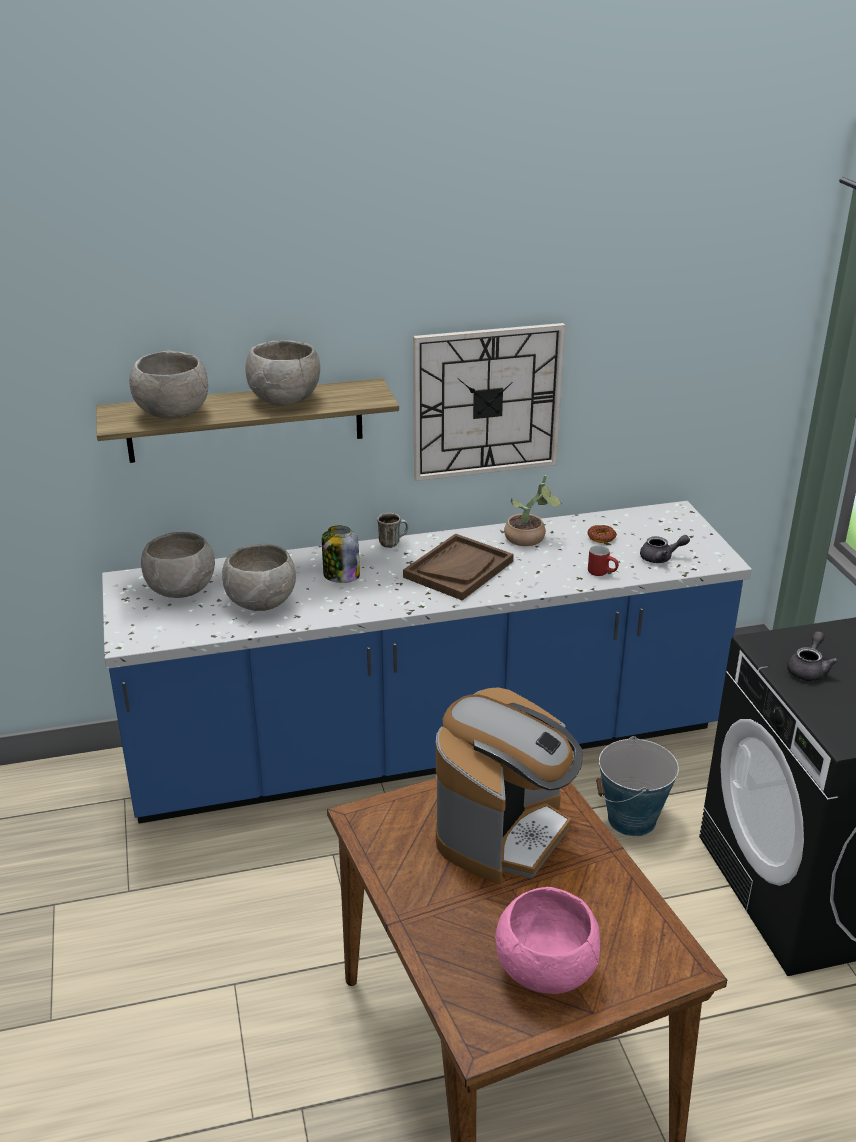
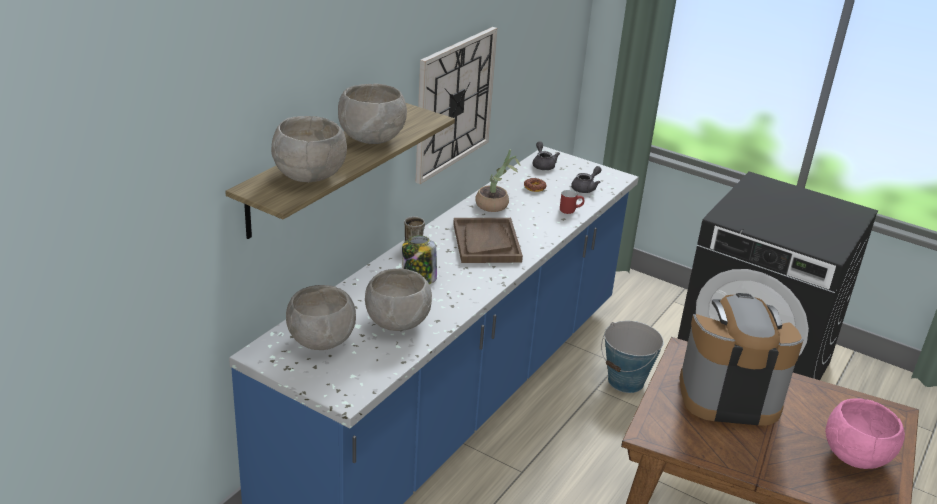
camera: 45 degrees left, 0 degrees up
(504, 832) = (728, 396): coffee machine -> coffee machine turned 75 degrees counterclockwise
(808, 669) = (762, 222): grey teapot -> grey teapot (543, 165)

